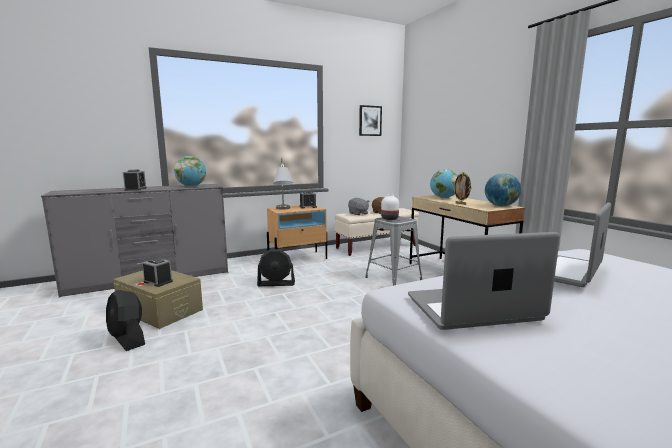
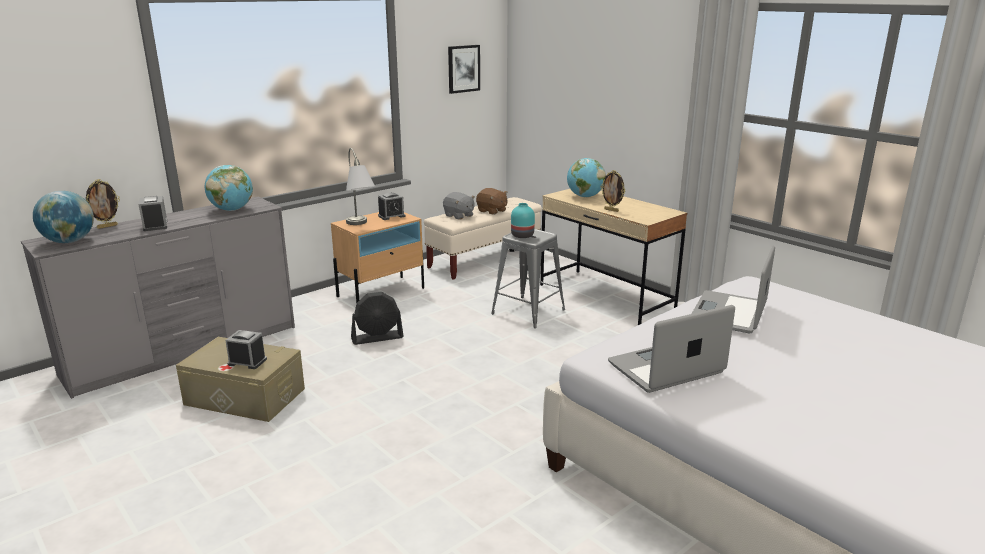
camera: 15 degrees left, 10 degrees up
(109, 188) = (107, 226): none -> picture frame
(127, 339) = (239, 440): black fan -> none
(389, 218) = (522, 235): white vase -> turquoise vase
(501, 206) = (660, 212): globe -> globe (69, 241)

